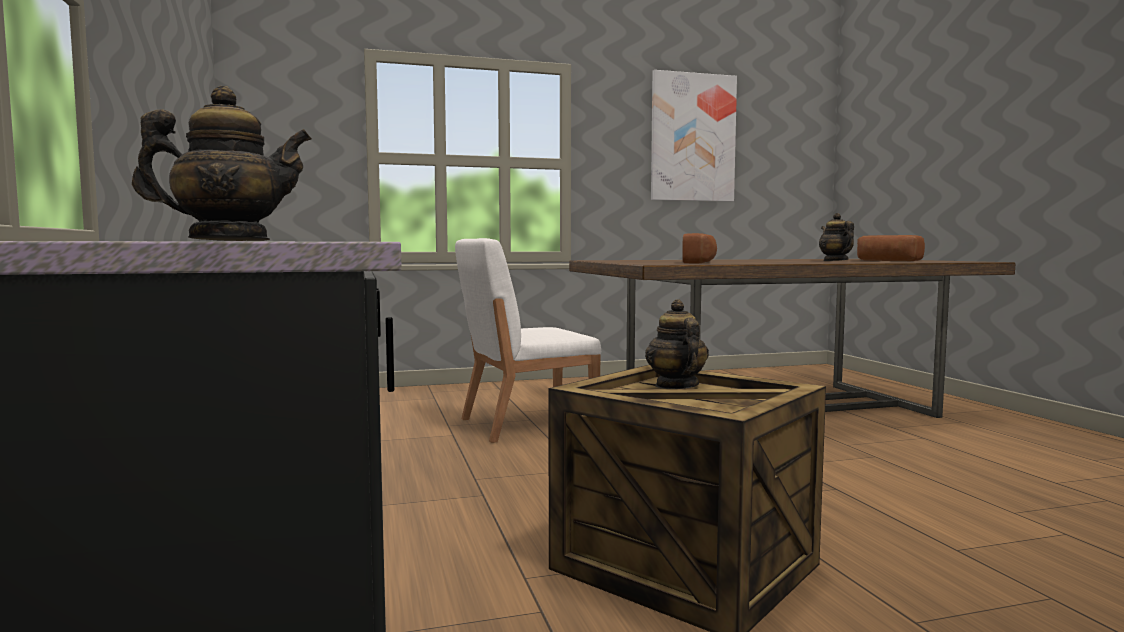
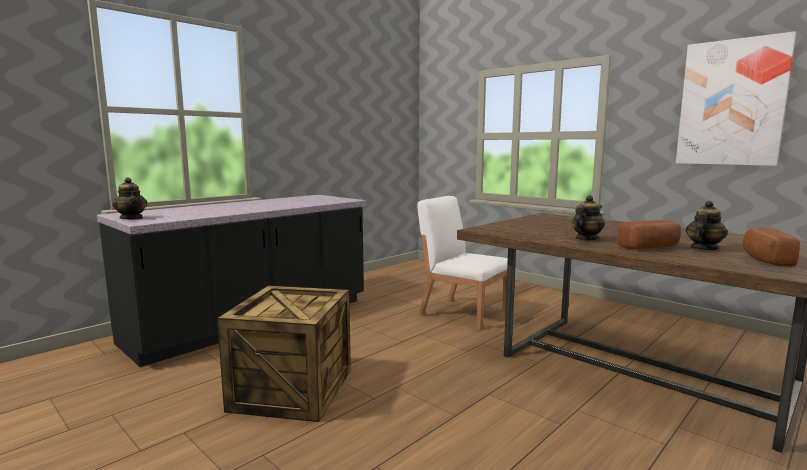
camera: 60 degrees right, 5 degrees up
(676, 386) = (313, 302): teapot -> teapot (586, 239)
(699, 263) = (527, 232): bread -> bread (651, 247)

